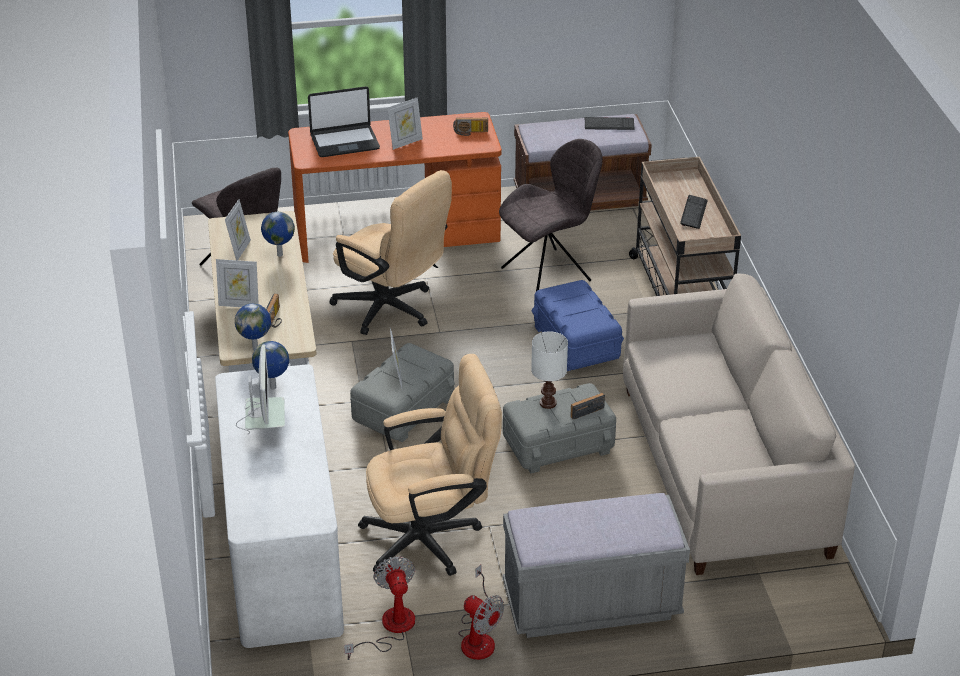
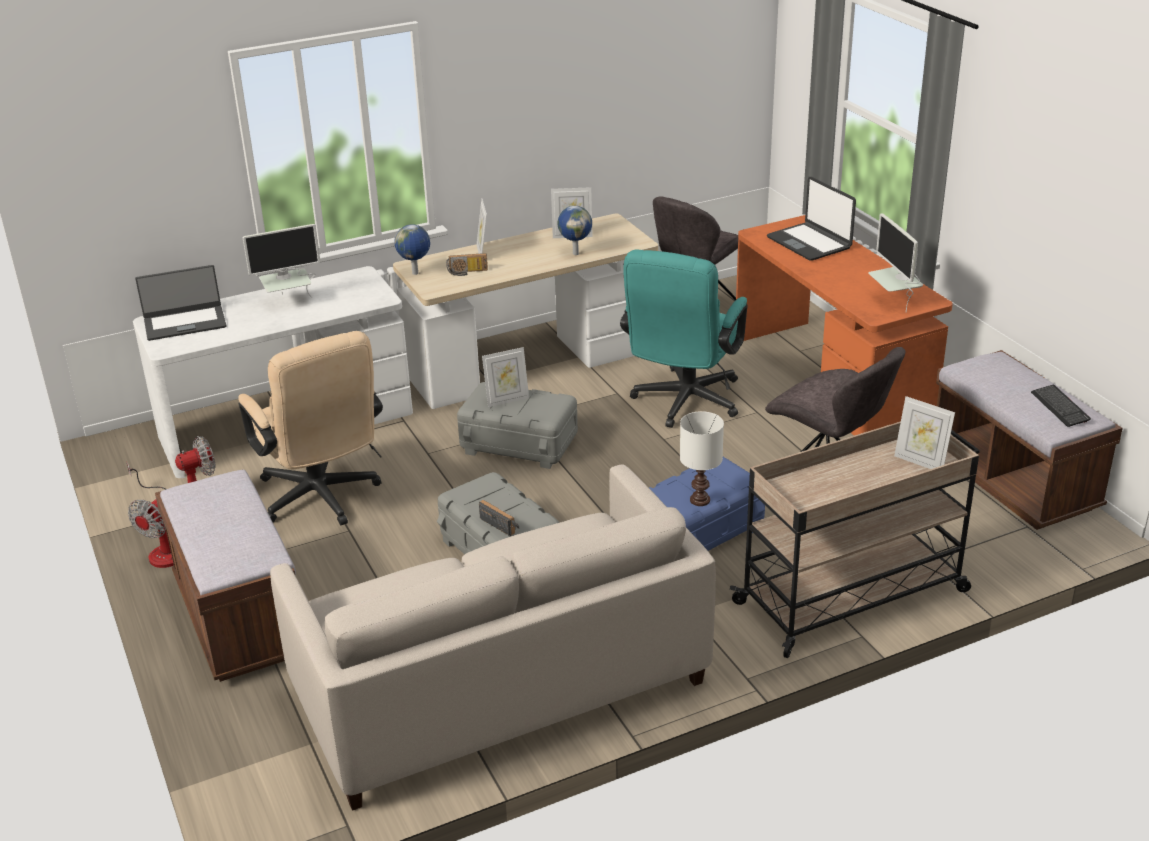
camera: 75 degrees right, 5 degrees down
(267, 505) = (185, 323): none -> laptop
(273, 388) = (357, 292): globe -> none
(392, 310) = (683, 404): beige office chair -> turquoise office chair
(405, 142) = (838, 272): picture frame -> picture frame (920, 462)
(470, 132) = (894, 302): radio -> monitor
(548, 403) = (503, 497): white table lamp -> white table lamp (700, 501)
(591, 603) = (239, 619): grey bench -> brown bench
(693, 213) = (855, 482): keyboard -> none

